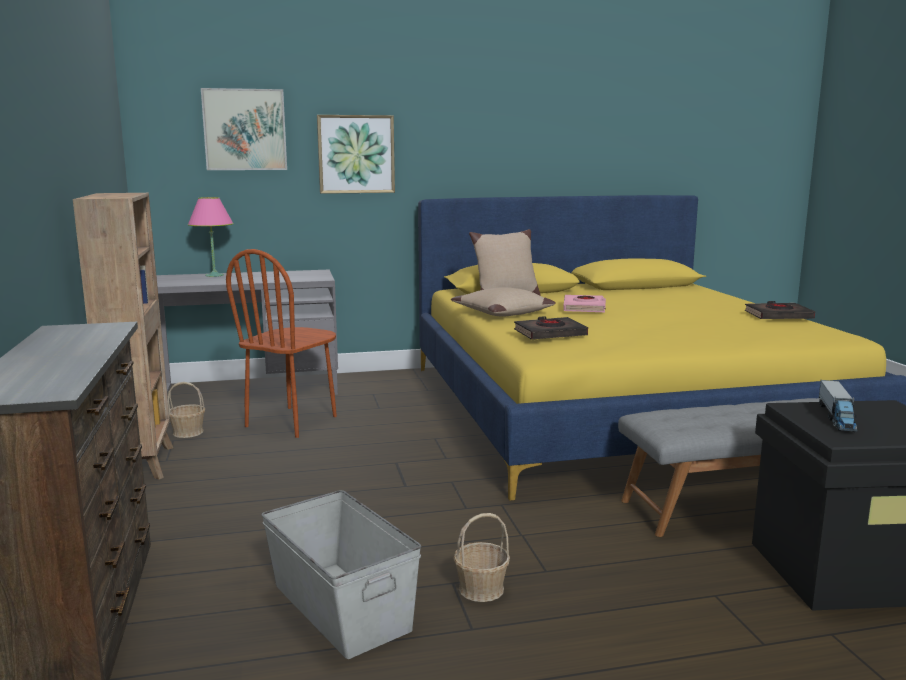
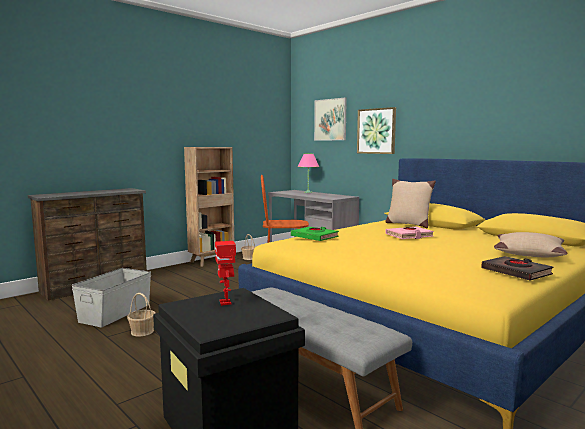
camera: 60 degrees right, 5 degrees down
(502, 312) = (362, 228): beige pillow -> beige pillow (528, 253)
(550, 333) = (314, 237): black book -> green book
(836, 417) = (226, 302): toy truck -> toy robot

